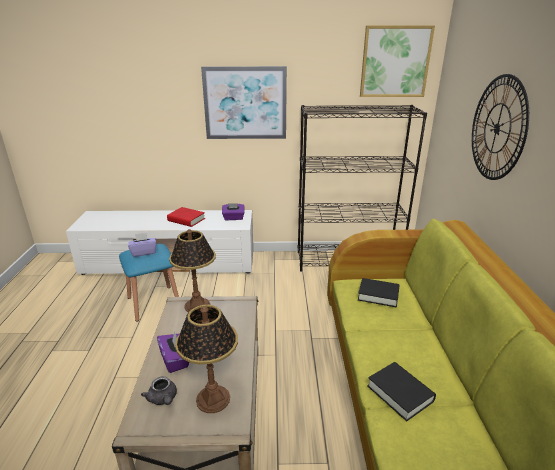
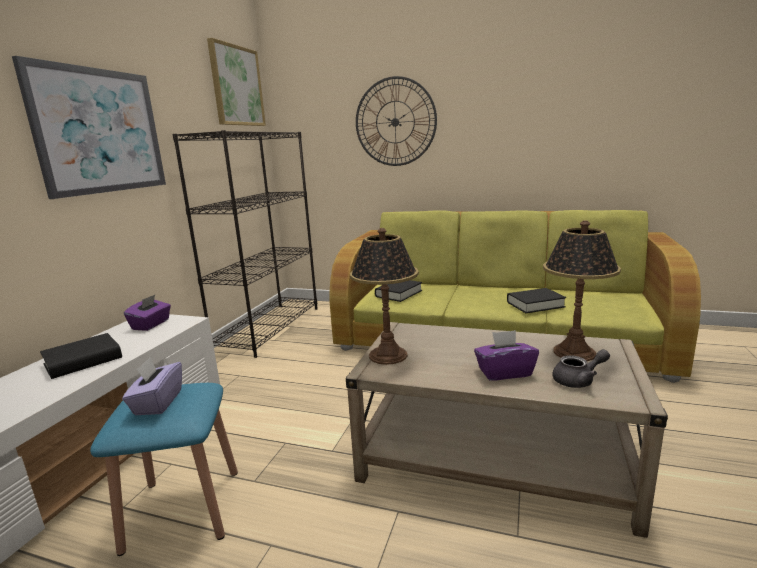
camera: 70 degrees left, 10 degrees down
(186, 220) = (83, 361): red book -> black book

